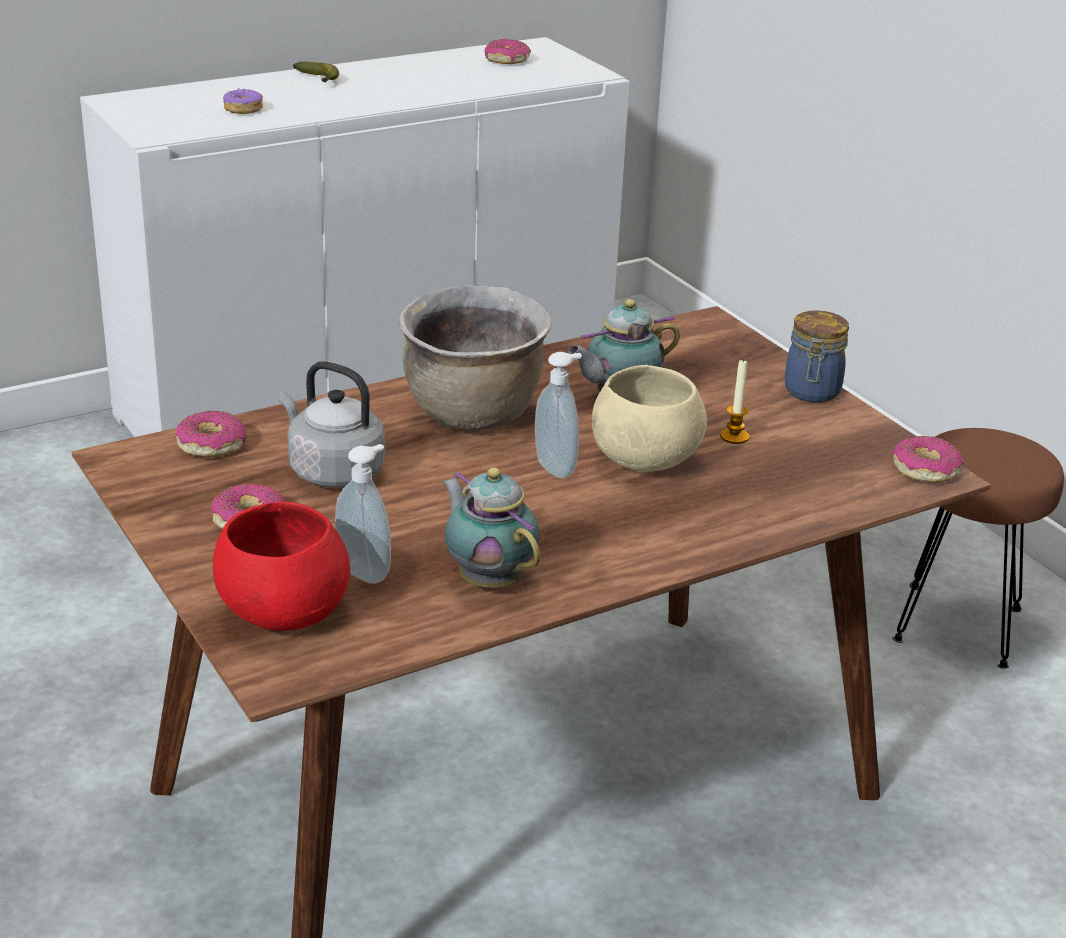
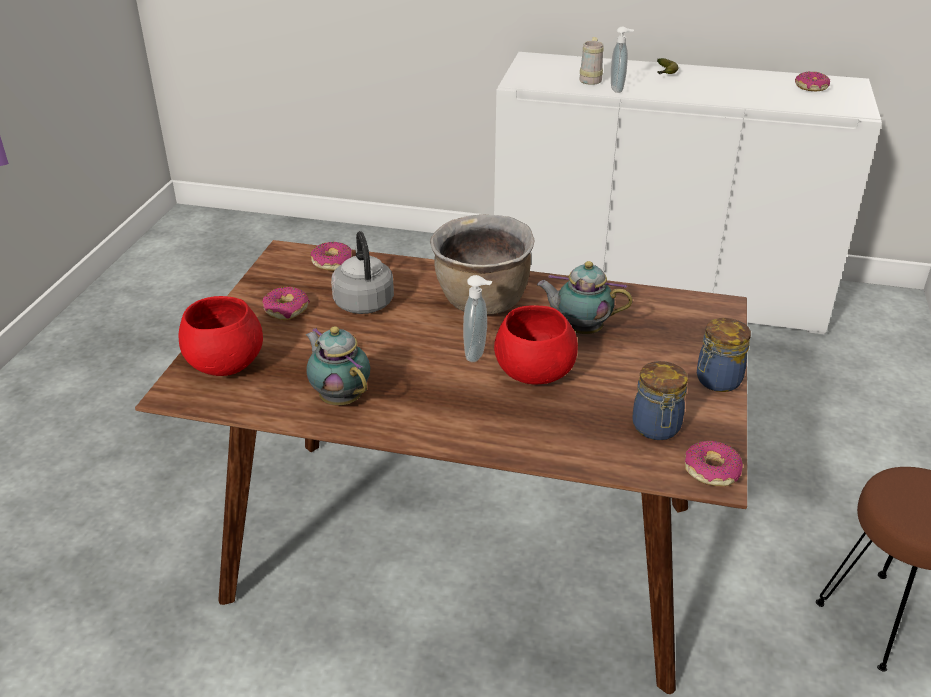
camera: 45 degrees right, 5 degrees up
(243, 109) = (591, 79): donut -> beige mug
(366, 571) = (293, 362): soap dispenser -> soap dispenser (618, 89)
(488, 579) = (340, 398): teapot -> teapot turned 45 degrees counterclockwise
(644, 460) = (533, 373): beige bowl -> red bowl
(734, 436) = (614, 385): candle -> none
(829, 457) = (656, 428): none -> jar

